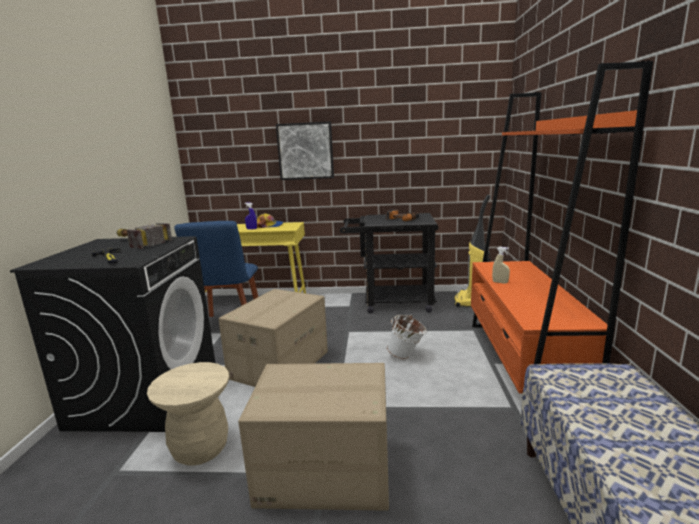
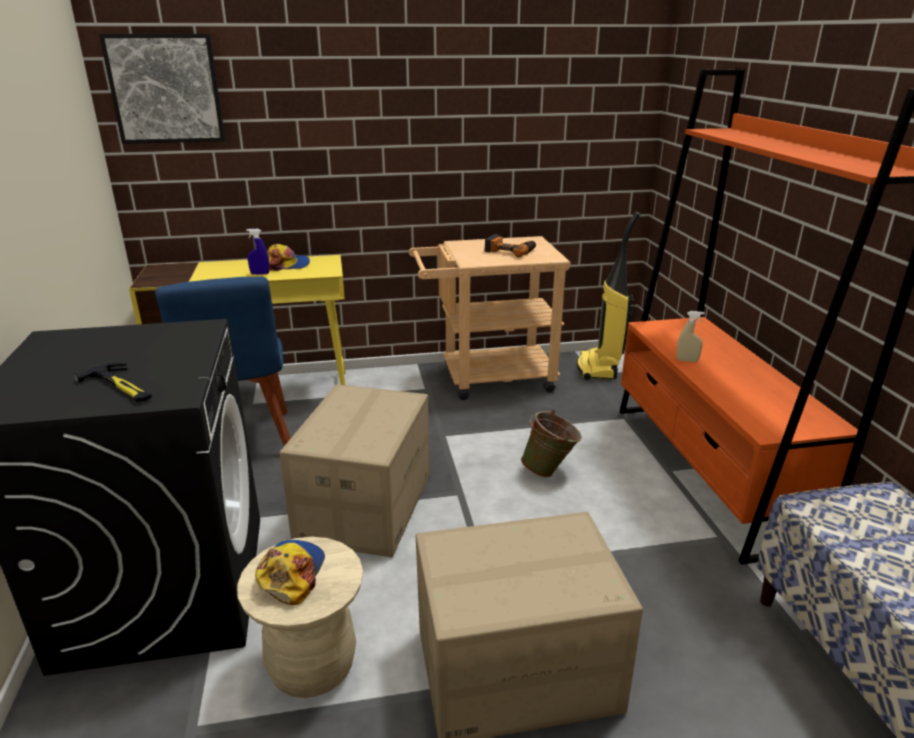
camera: 15 degrees left, 10 degrees up
(137, 242) = (130, 339): hammer -> none
(184, 379) = (291, 573): none -> cap
(305, 151) = (342, 133): picture -> picture (166, 89)
(391, 302) = (487, 378): black cart -> beige cart
(407, 356) = (550, 471): white bucket -> green bucket

